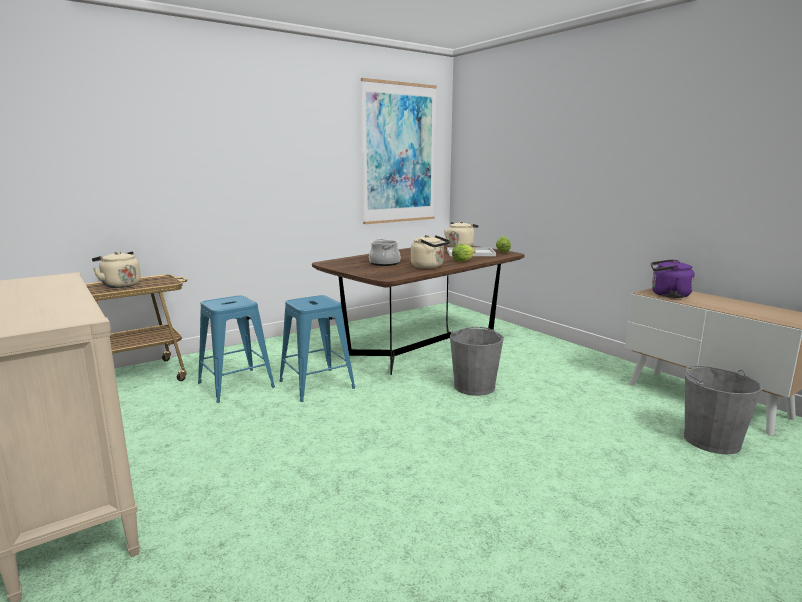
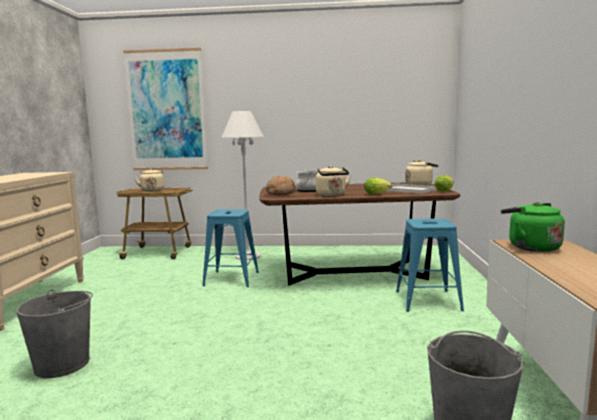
camera: 40 degrees right, 5 degrees down
(236, 384) = (192, 267): blue stool -> blue stool (428, 300)
(277, 354) = (248, 256): none -> white floor lamp
(370, 271) = (280, 193): none -> bread
(399, 154) = (392, 100): picture -> picture (166, 111)
(474, 386) = (331, 310): grey bucket -> grey bucket (62, 364)
(667, 295) = (530, 247): purple kettle -> green kettle

